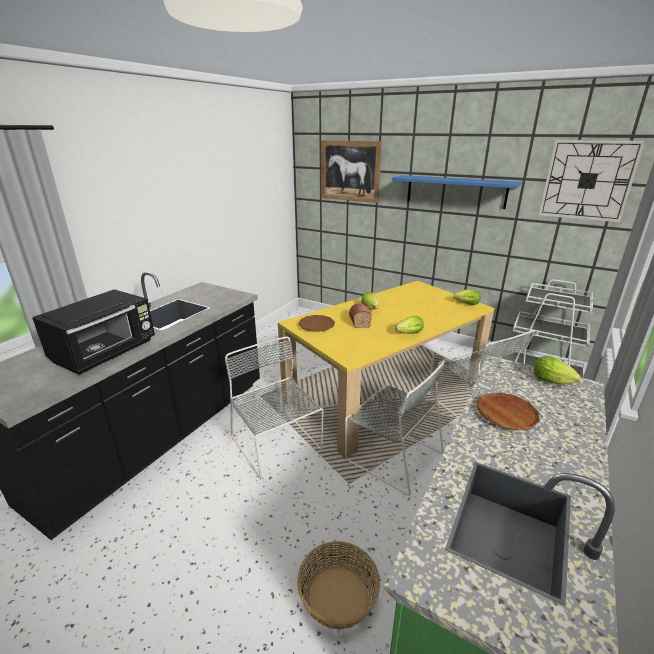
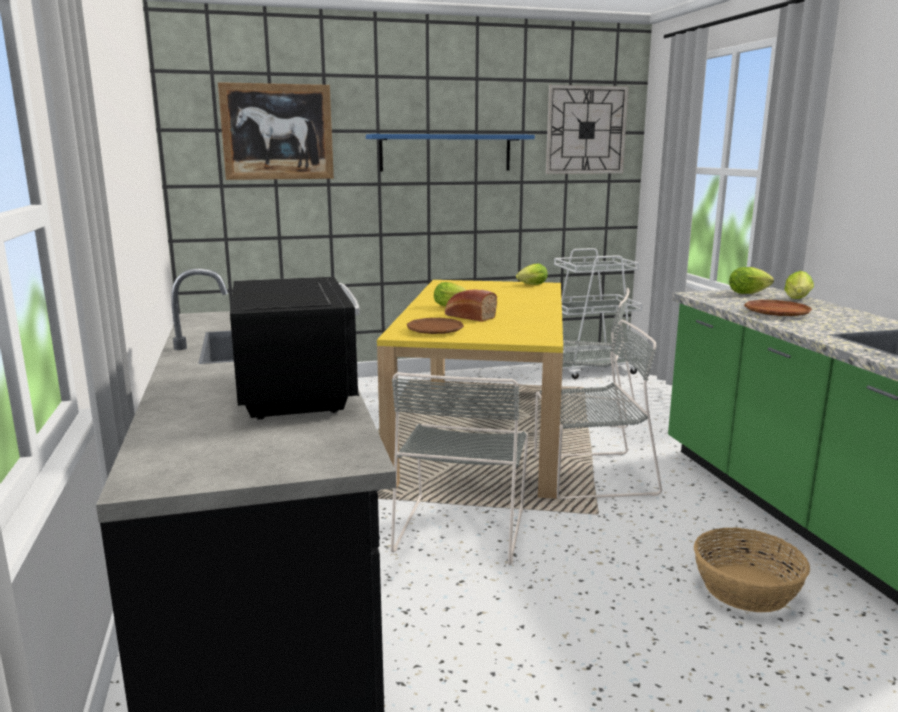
camera: 45 degrees left, 10 degrees down
(277, 445) = (462, 526): grey chair -> grey chair turned 90 degrees counterclockwise
(408, 334) = (543, 313): lettuce -> lettuce (797, 300)

